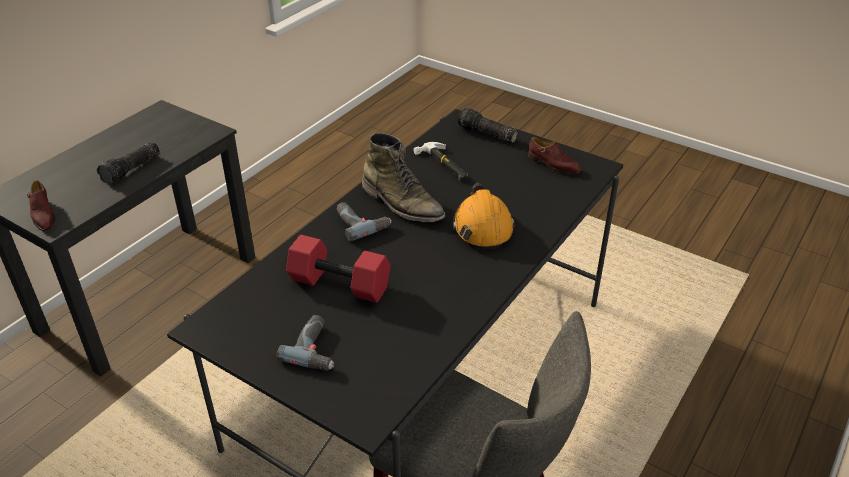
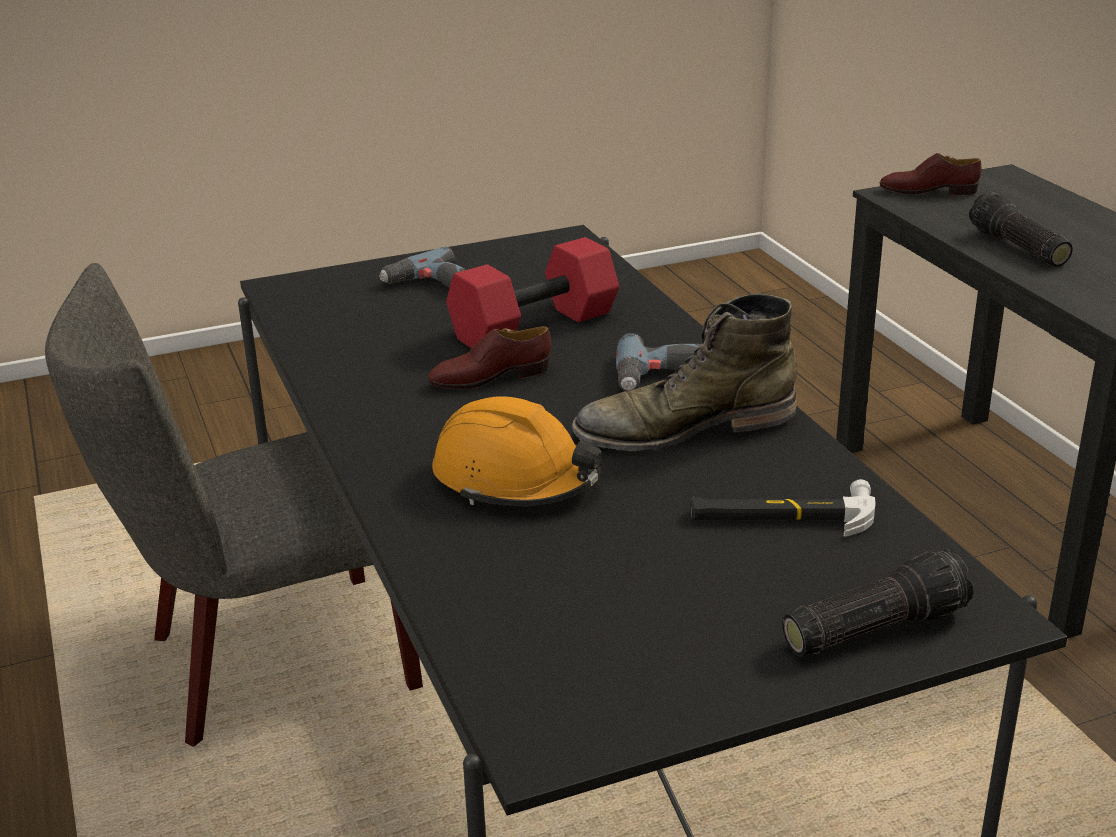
camera: 125 degrees right, 10 degrees down
(553, 165) = (627, 668): brown shoe -> brown shoe (490, 377)

